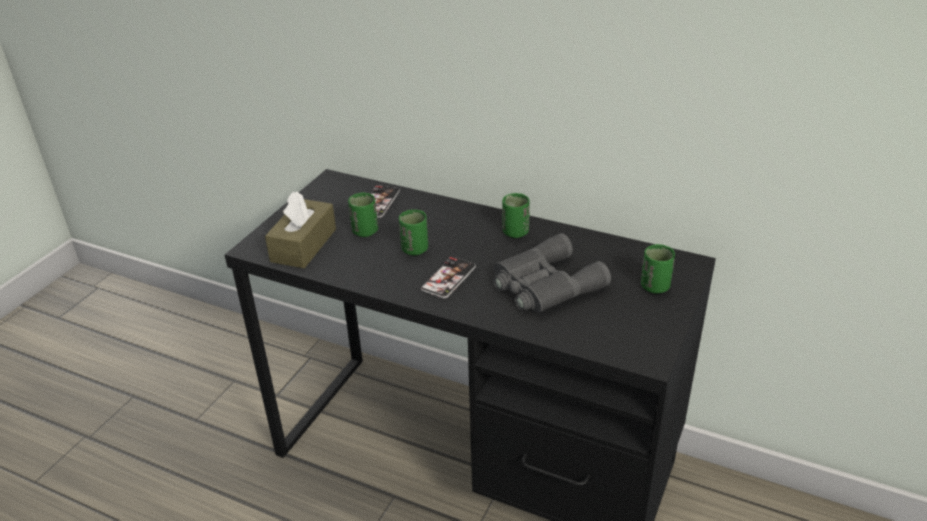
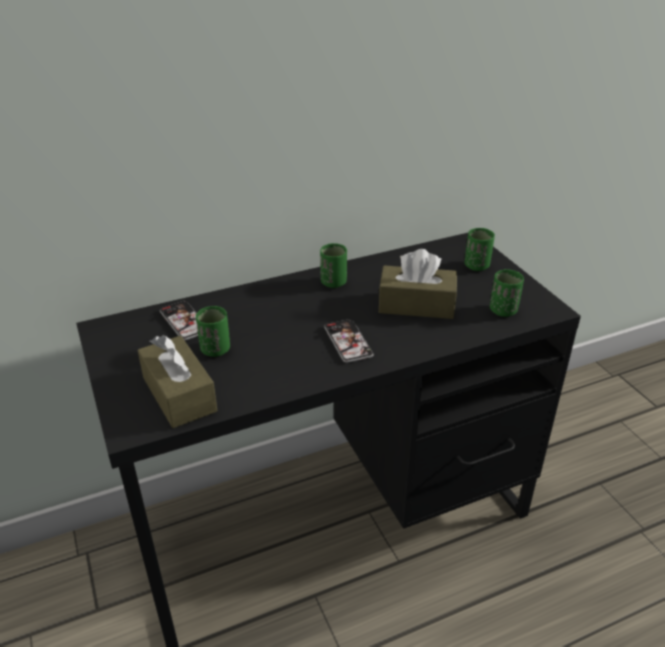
camera: 50 degrees left, 0 degrees up
(415, 249) = (283, 337): green cup -> green cup (503, 310)
(544, 285) = (416, 305): grey binoculars -> brown tissue box

